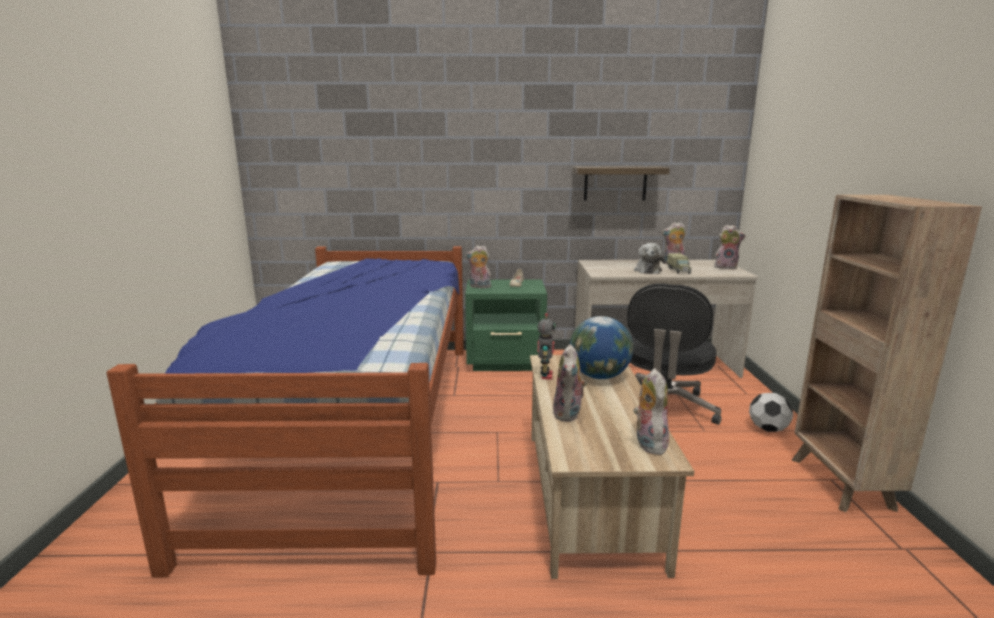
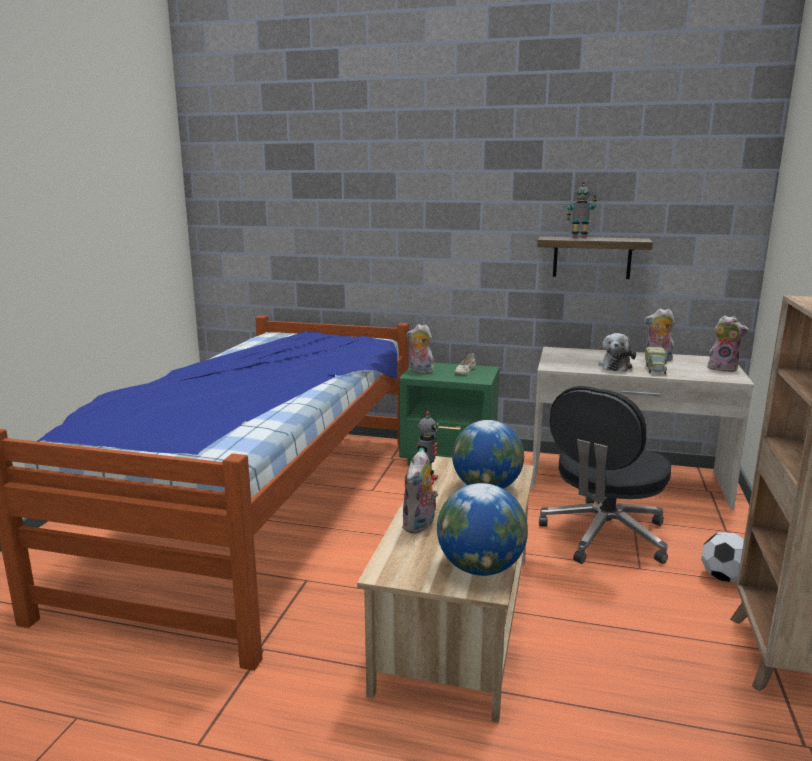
camera: 15 degrees right, 0 degrees up
(607, 166) = (579, 237): none -> toy robot
(648, 443) = (480, 568): plush toy -> globe

